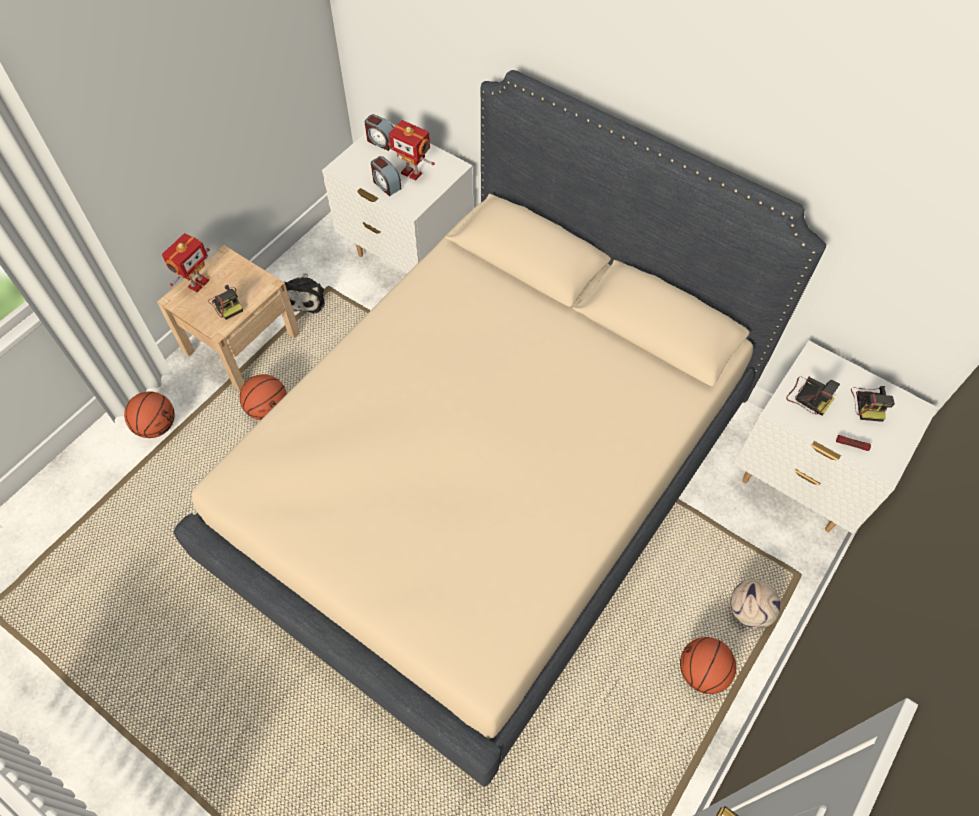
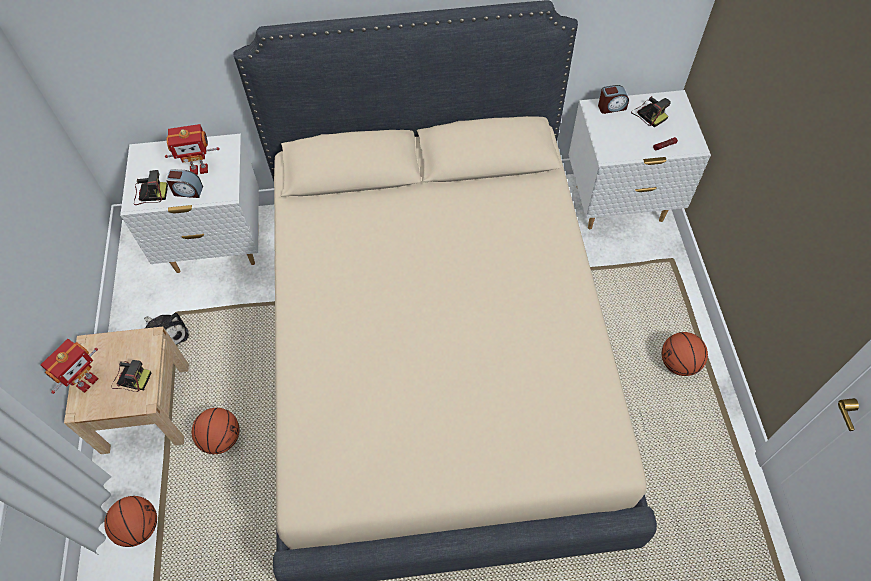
camera: 40 degrees left, 0 degrees up
(197, 283) = (86, 381): toy robot -> toy robot turned 45 degrees clockwise
(381, 141) = (147, 162): alarm clock -> alarm clock (611, 107)
(749, 610) = (667, 304): football -> none
(808, 397) = (614, 135): camera -> camera (149, 193)

